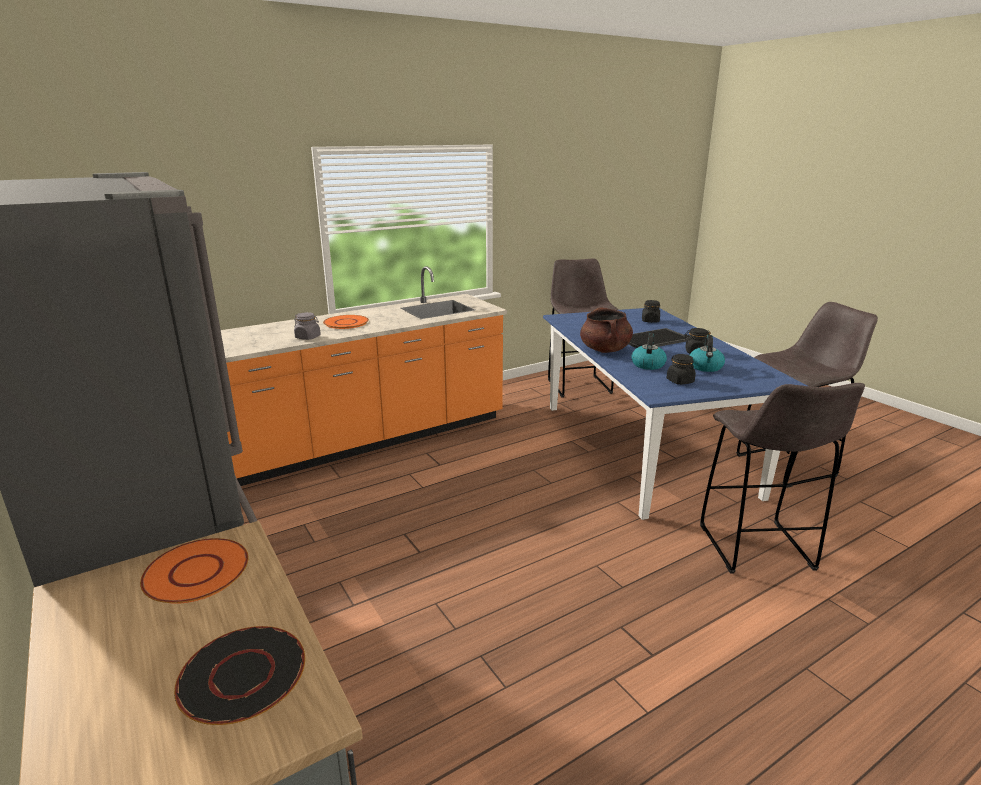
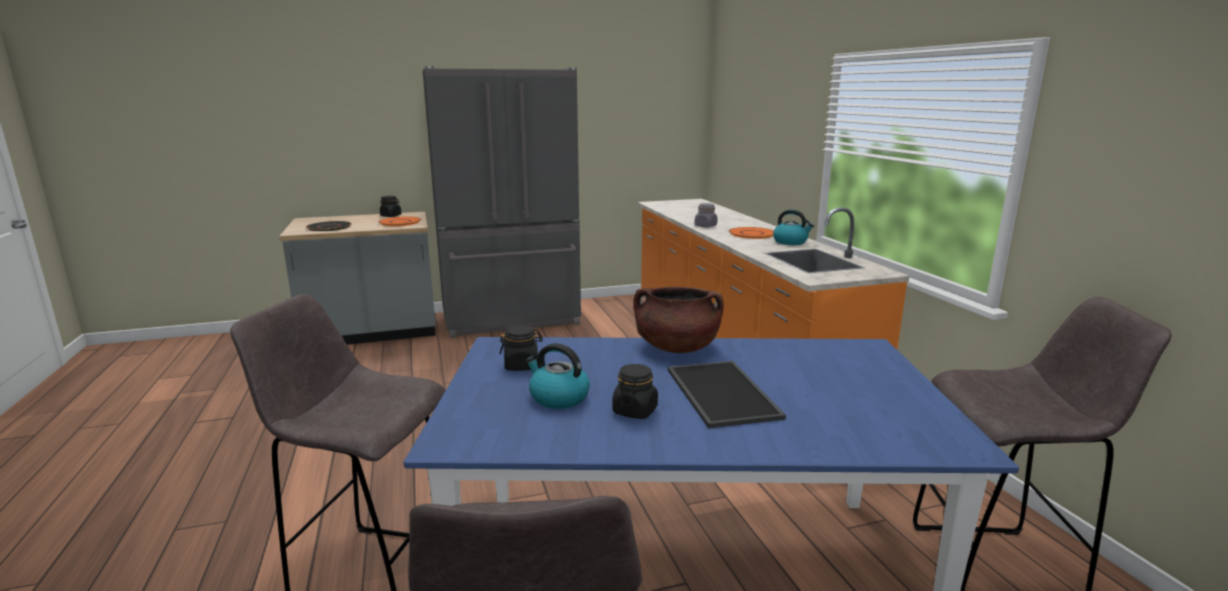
camera: 105 degrees right, 5 degrees down
(648, 364) = (598, 361): kettle -> kettle (791, 242)
(650, 321) = (859, 420): black jar -> black jar (391, 216)

